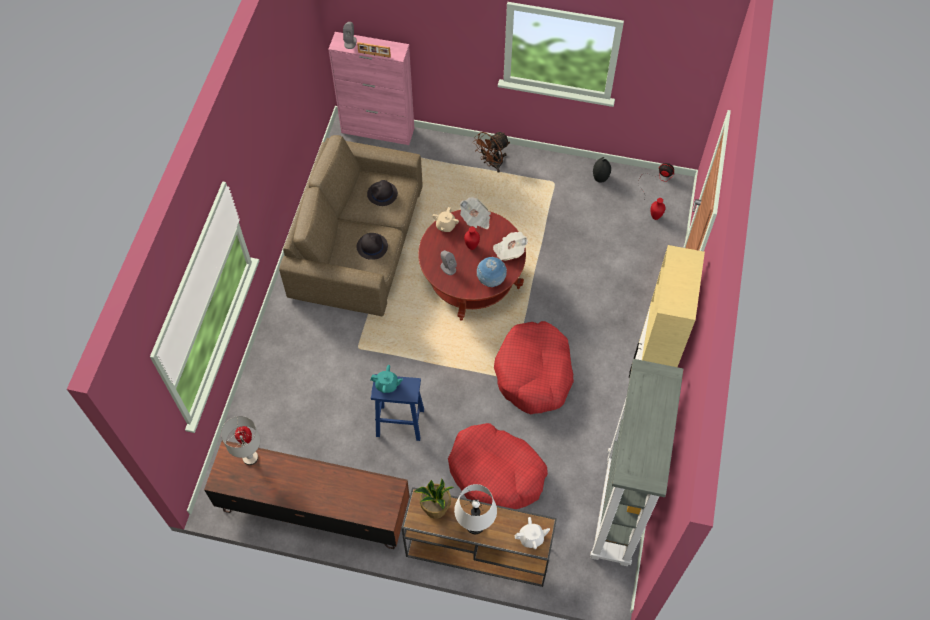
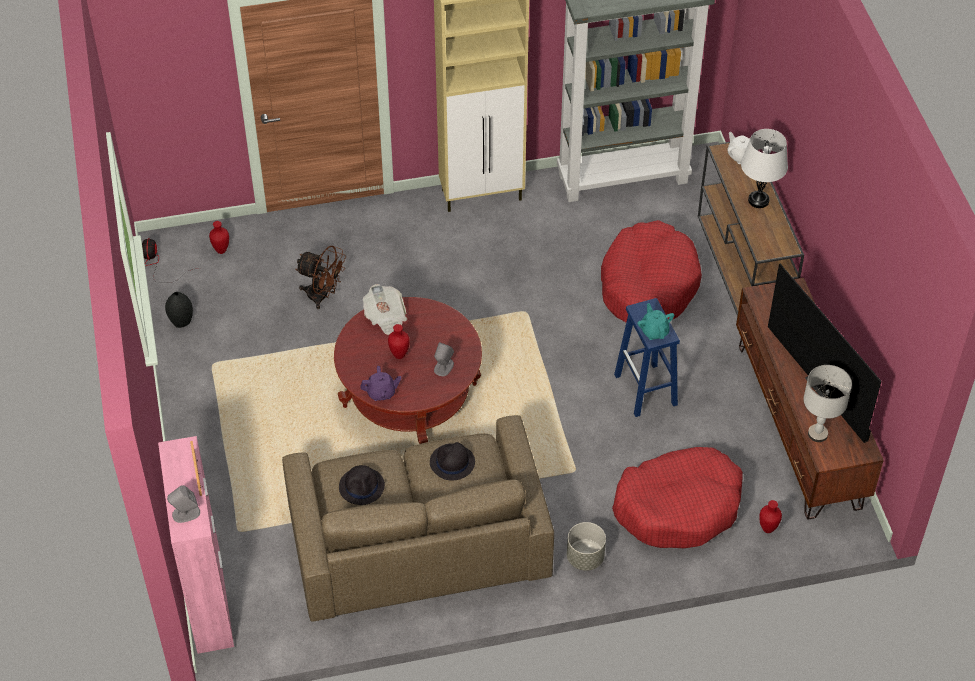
camera: 115 degrees left, 10 degrees down
(288, 486) = (823, 385): none -> television
(291, 324) = (585, 558): none -> grey planter
(435, 509) = (764, 235): potted plant -> none
(445, 226) = (381, 393): beige teapot -> purple teapot
(475, 219) = (354, 366): newspaper -> none
(491, 280) = (438, 320): globe -> none
(492, 164) = (211, 441): brown fan -> brown fan (323, 296)
(534, 373) = (506, 292): red dog bed -> red dog bed (678, 506)

